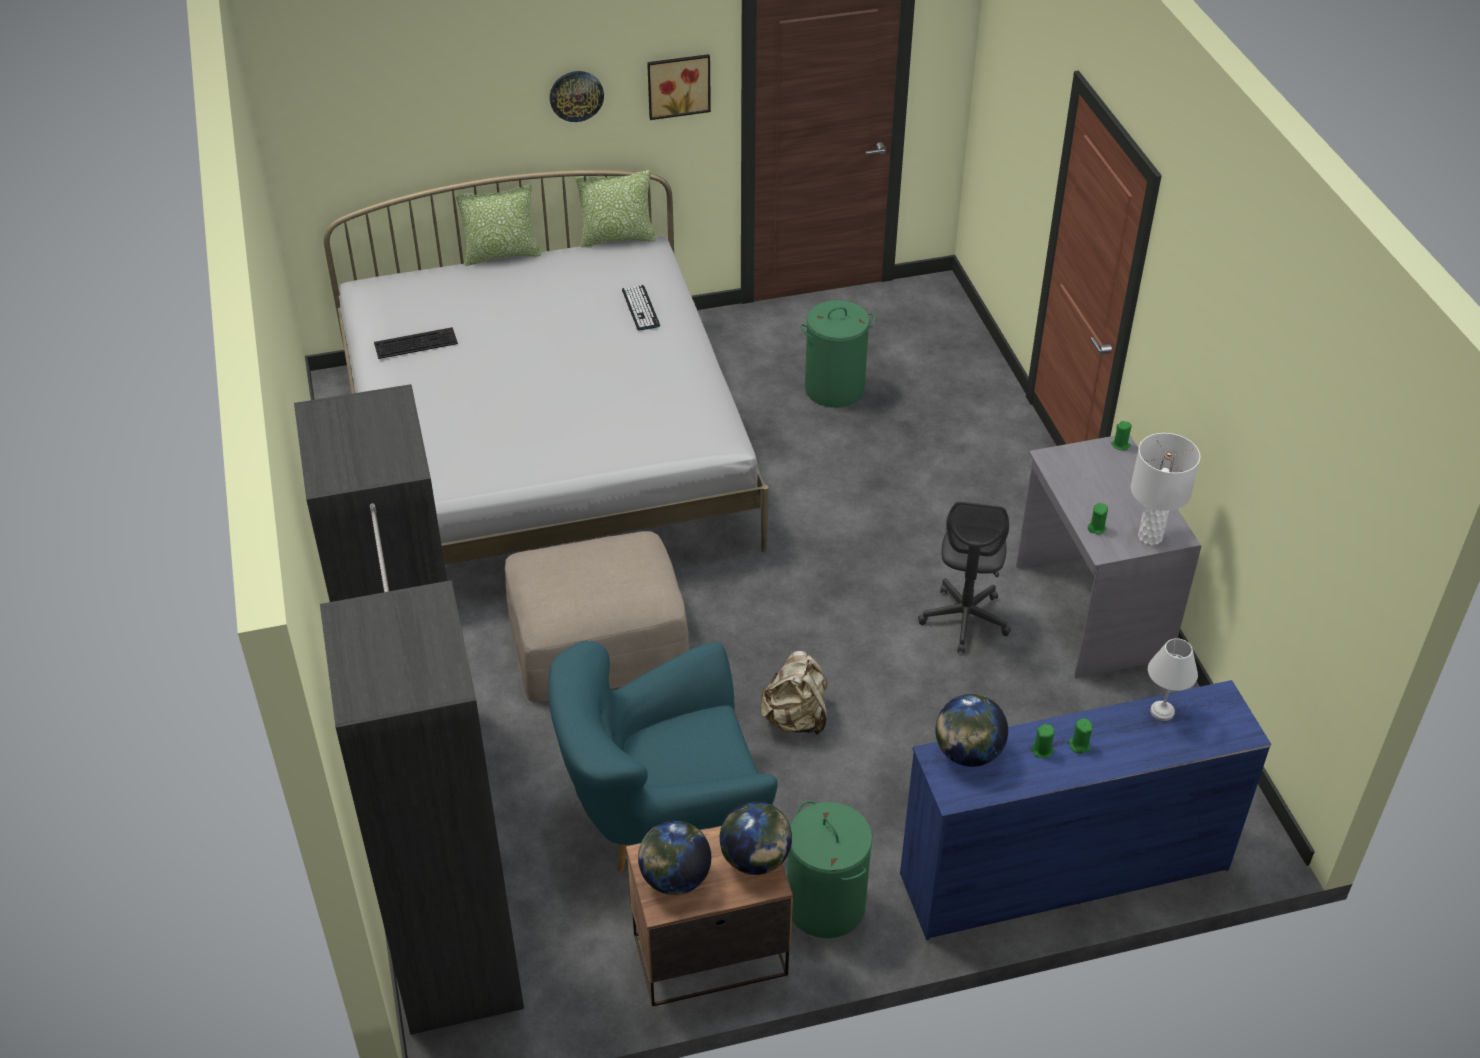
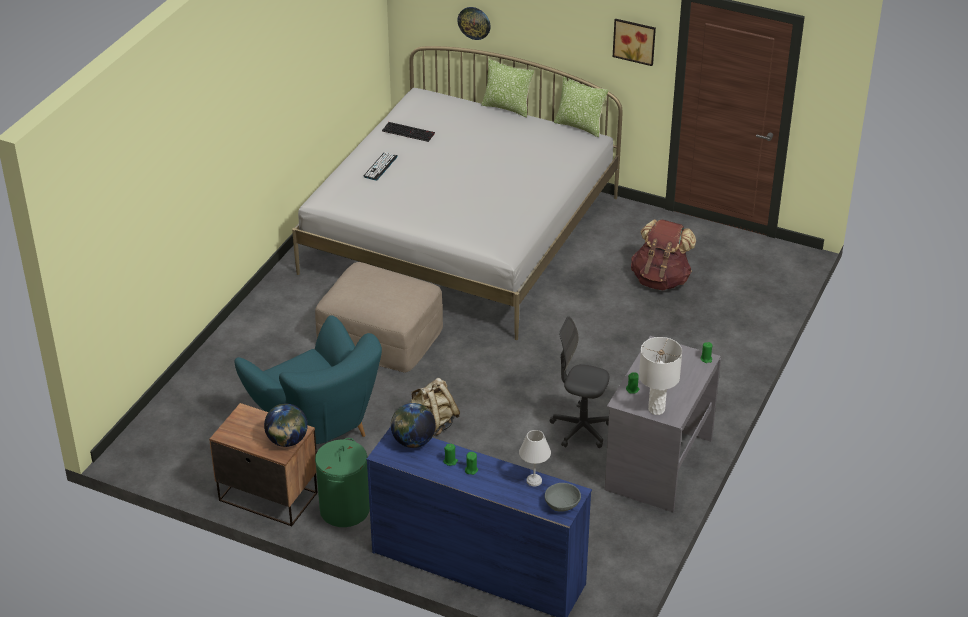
camera: 40 degrees right, 5 degrees down
(438, 851) = (203, 384): black wardrobe -> none
(576, 95) = (570, 24): wall clock -> wall clock (474, 22)
(640, 308) = (543, 167): keyboard -> keyboard (380, 166)
(664, 816) = (318, 428): turquoise armchair -> turquoise armchair turned 150 degrees counterclockwise
(675, 879) = (243, 427): globe -> none
(835, 389) = (661, 279): green laundry basket -> brown backpack
(964, 619) = (581, 429): grey office chair -> grey office chair turned 60 degrees clockwise
(1230, 722) = (562, 505): none -> grey bowl

